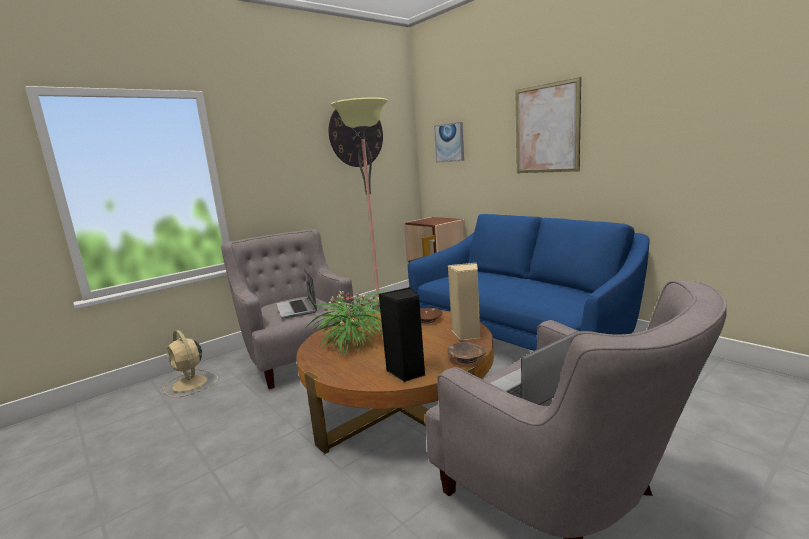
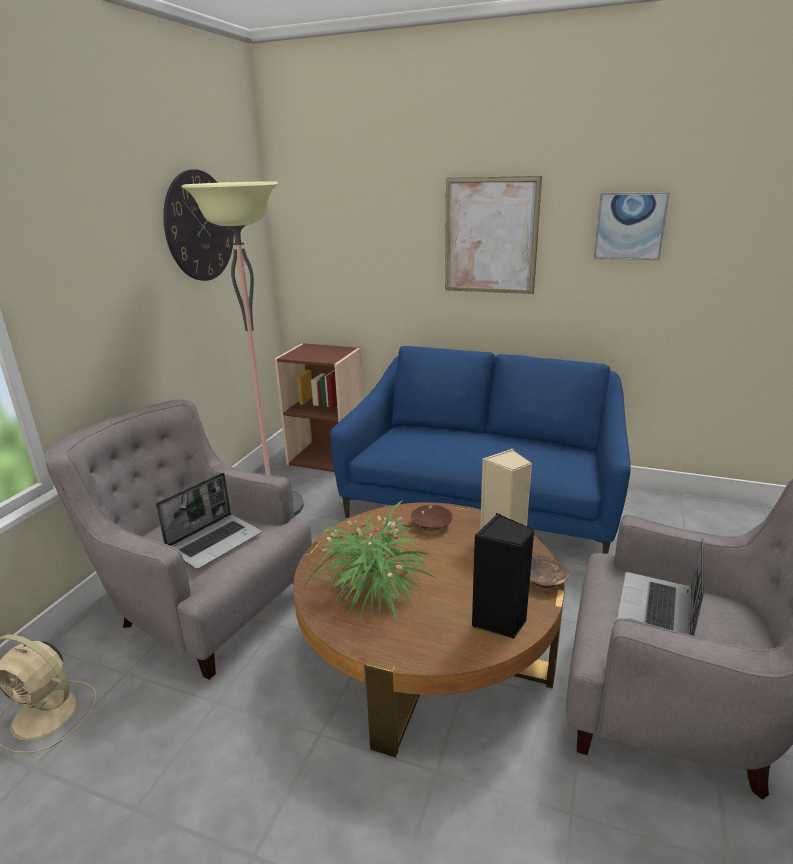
camera: 30 degrees left, 10 degrees up
(297, 309) = (215, 541): laptop -> laptop turned 90 degrees counterclockwise
(449, 142) = (333, 238): picture -> picture (630, 226)

